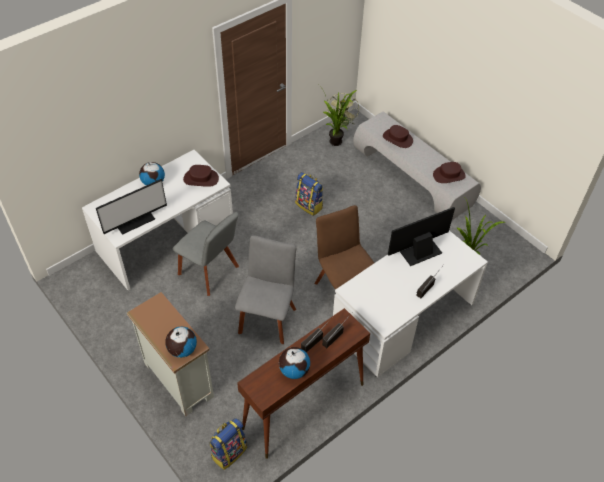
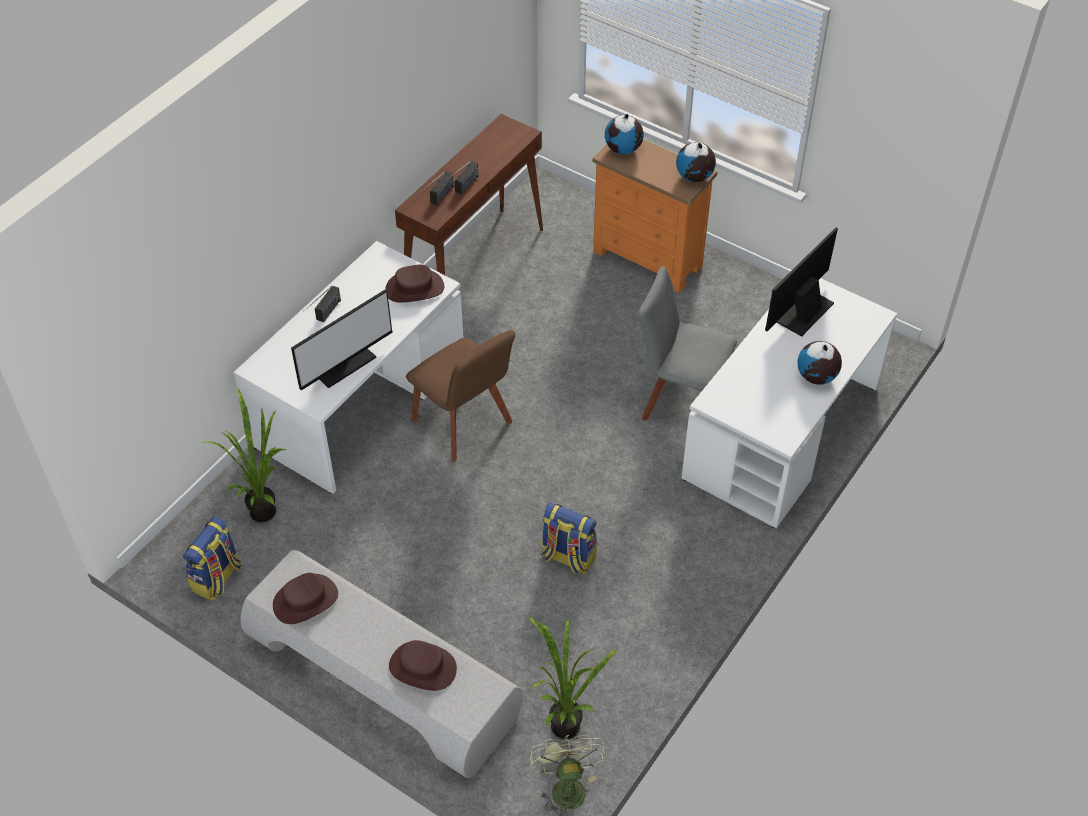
camera: 165 degrees right, 0 degrees up
(179, 379) = (647, 260): white dresser -> orange dresser
(201, 178) = (743, 402): brown hat -> brown hat (414, 288)
(229, 452) = (548, 206): backpack -> backpack (217, 578)
(267, 318) = (564, 356): grey chair -> none
(294, 370) = (478, 154): globe -> globe (694, 177)

